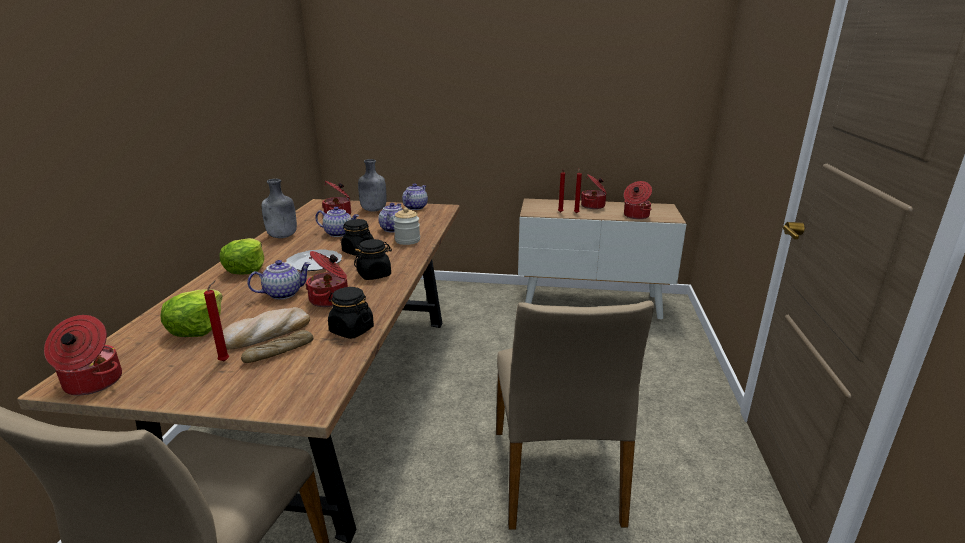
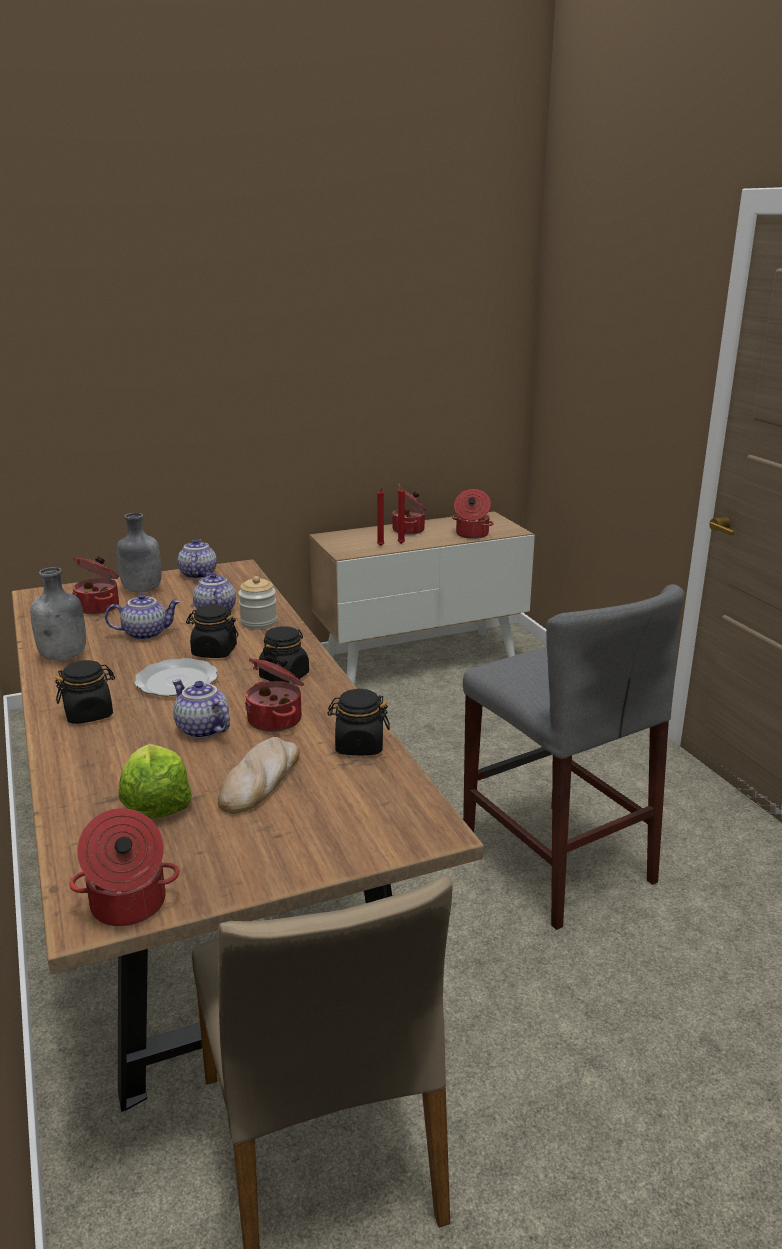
camera: 30 degrees left, 0 degrees up
(226, 360) = (262, 824): red candle -> none
(246, 269) = (89, 714): lettuce -> black jar
(279, 352) = (313, 794): bread -> none
(283, 293) = (201, 729): teapot -> teapot turned 75 degrees counterclockwise
(558, 475) = (556, 861): beige chair -> grey stool

